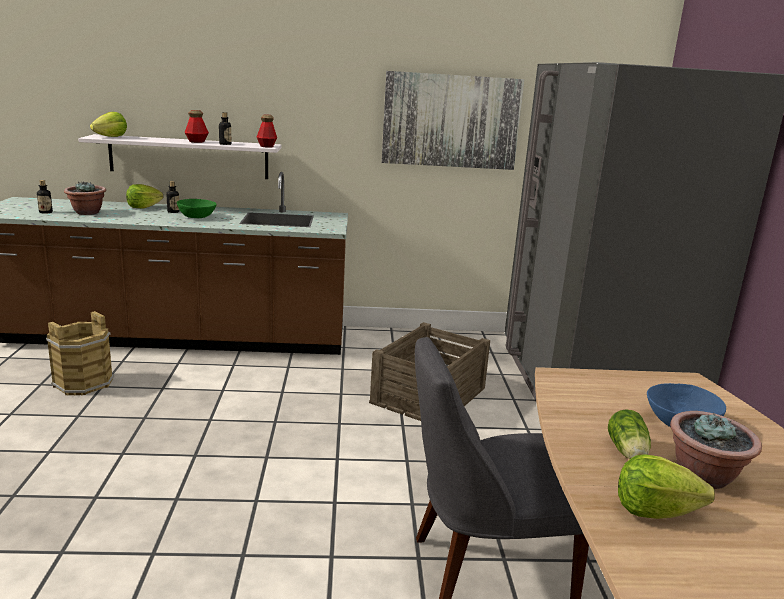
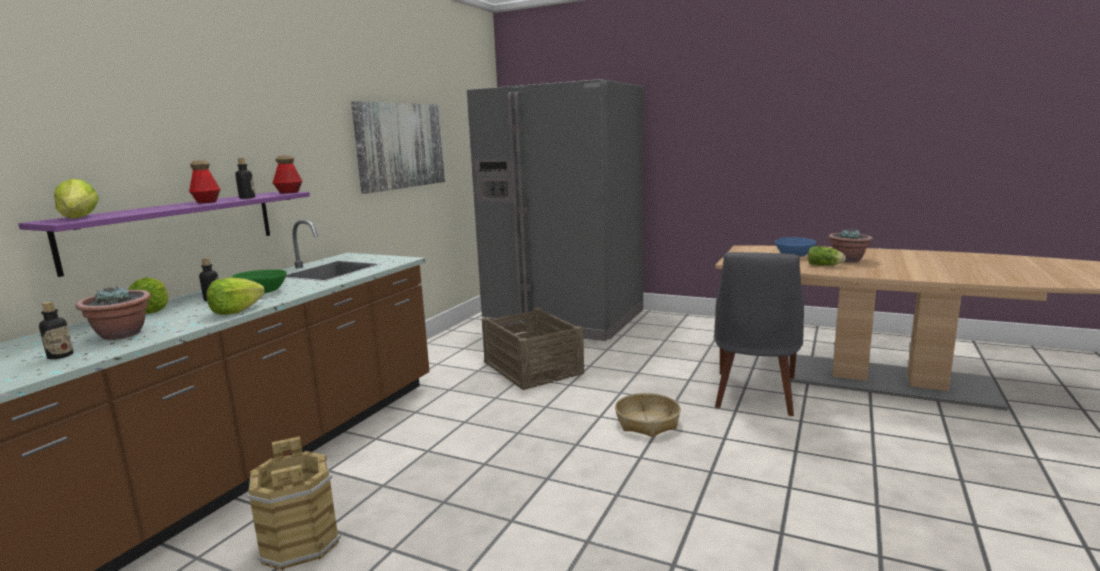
camera: 60 degrees left, 5 degrees down
(189, 157) = (175, 228): white shelf -> purple shelf
(339, 492) = (647, 423): none -> basket
(654, 510) = (880, 270): lettuce -> lettuce (236, 311)

